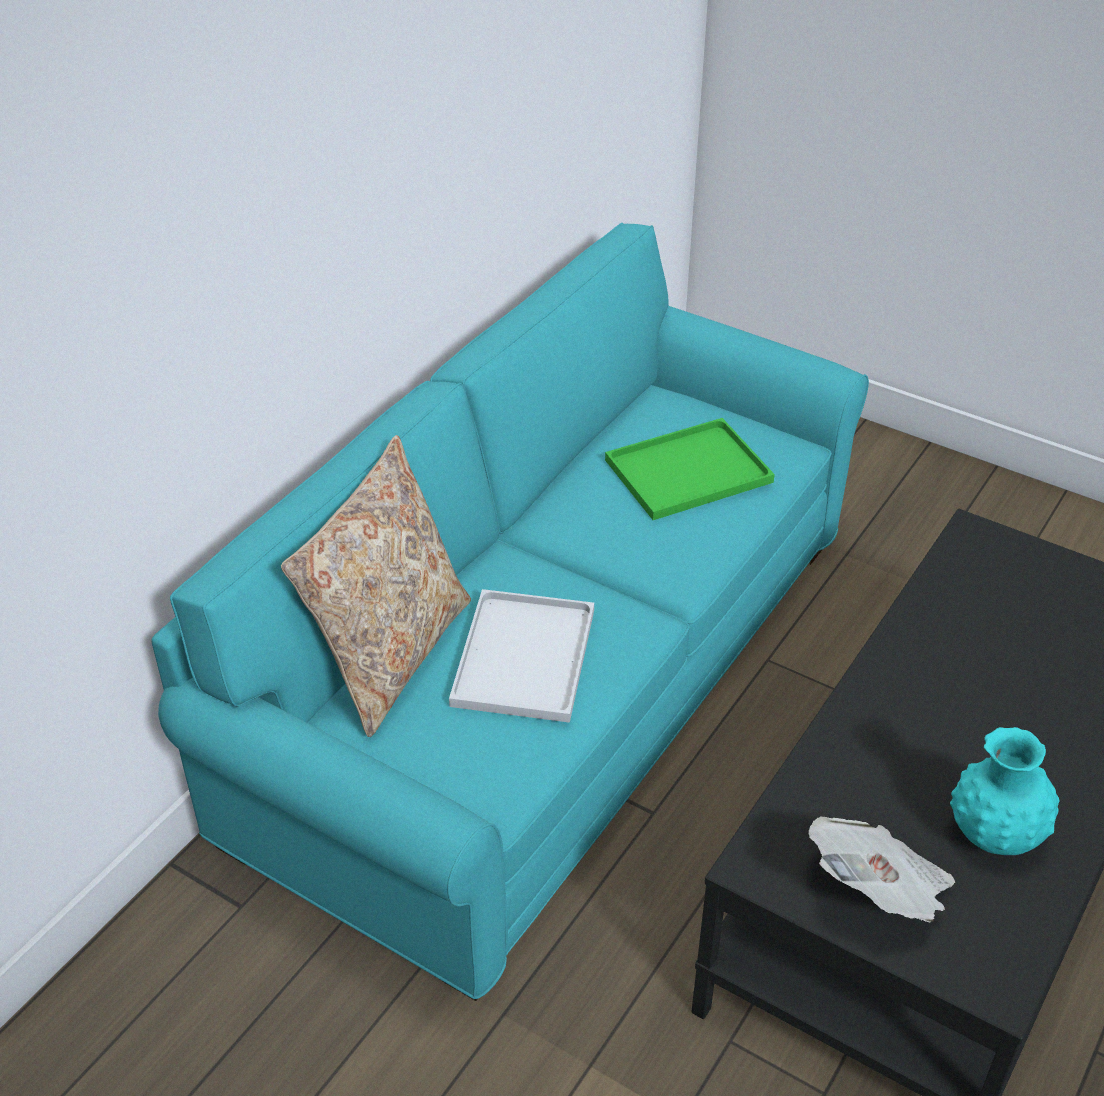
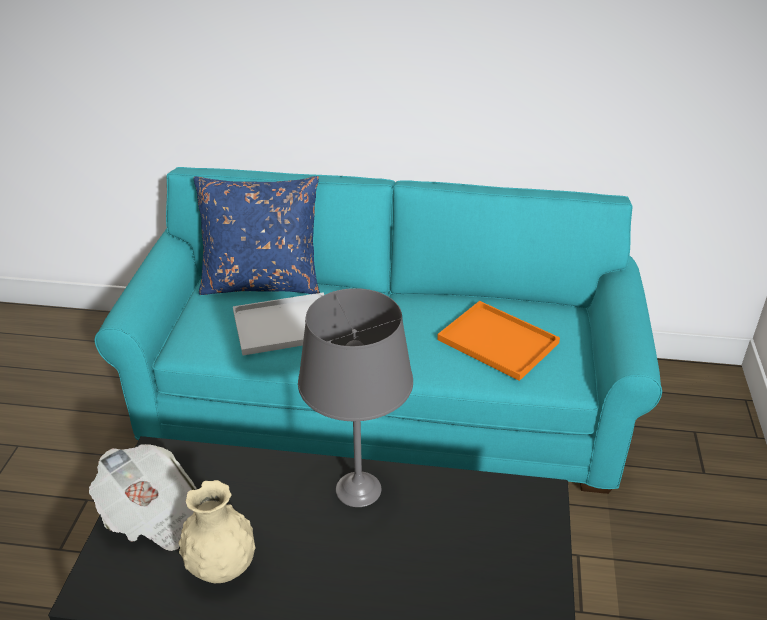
camera: 65 degrees right, 5 degrees down
(390, 654) = (262, 283): beige pillow -> blue pillow
(686, 473) = (495, 341): green tray -> orange tray
(908, 675) = (358, 488): none -> grey table lamp
(994, 836) = (222, 566): turquoise vase -> beige vase

